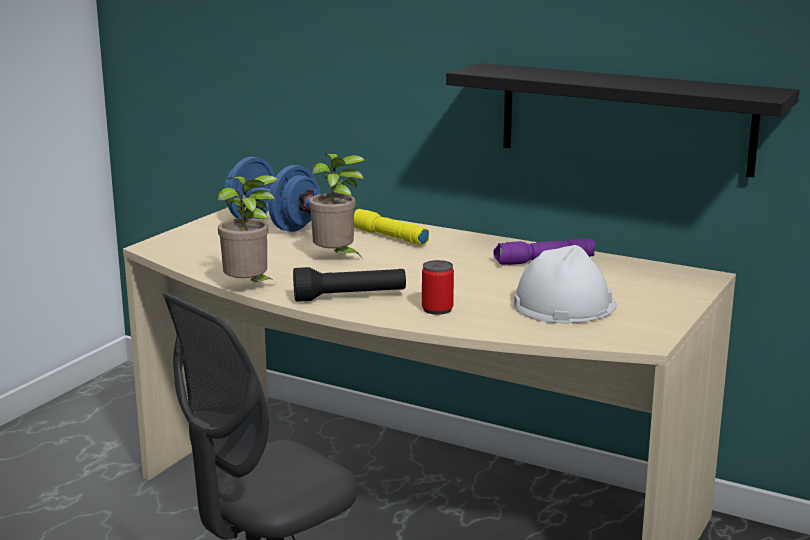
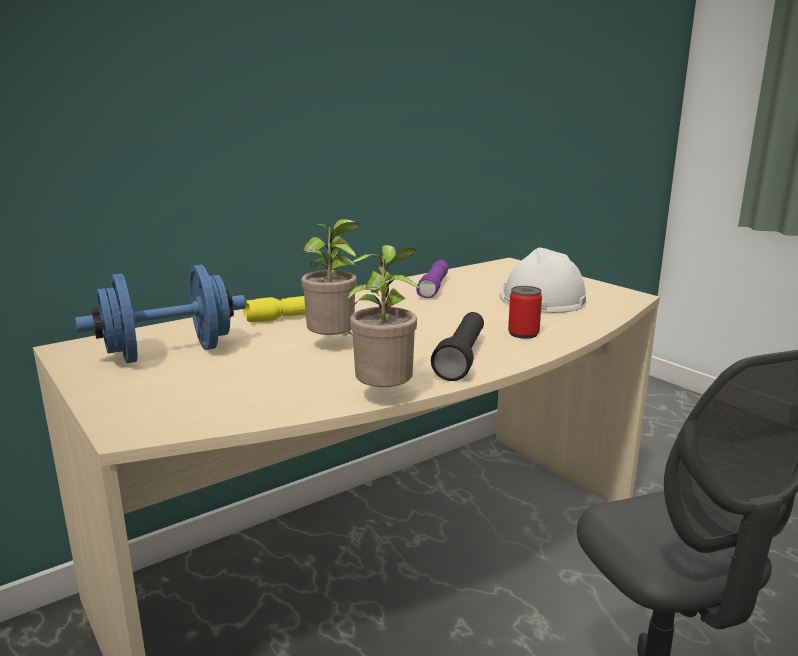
camera: 65 degrees left, 0 degrees up
(625, 118) = (433, 155): black shelf -> none

